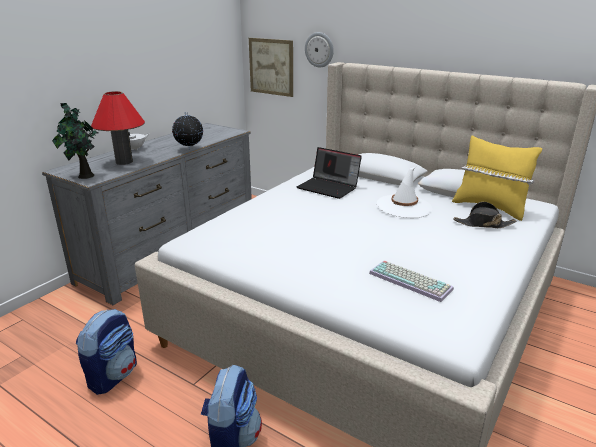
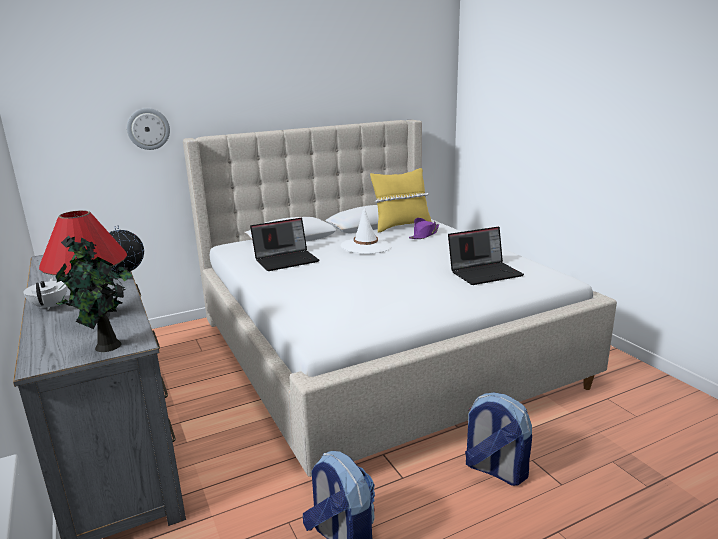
camera: 60 degrees left, 5 degrees down
(271, 67) = (73, 162): picture -> none
(411, 281) = (485, 272): keyboard -> laptop
(483, 224) = (424, 235): black hat -> purple hat

